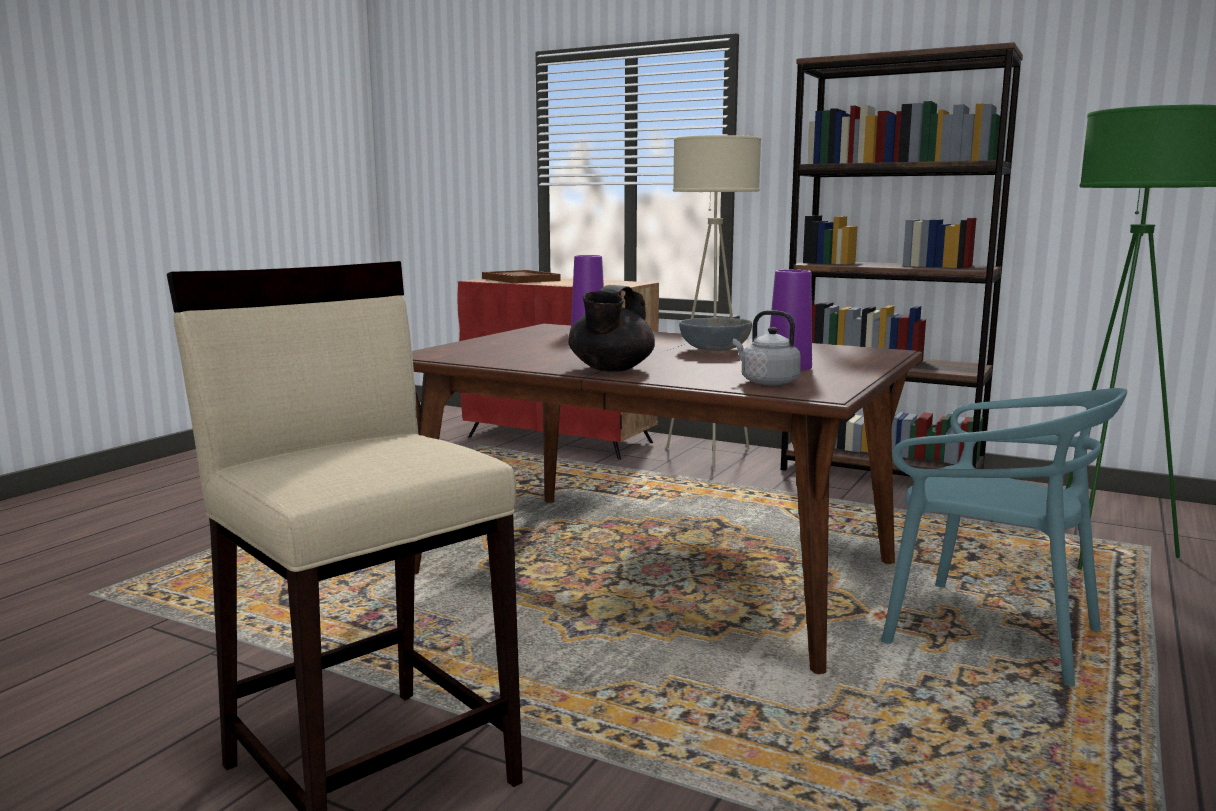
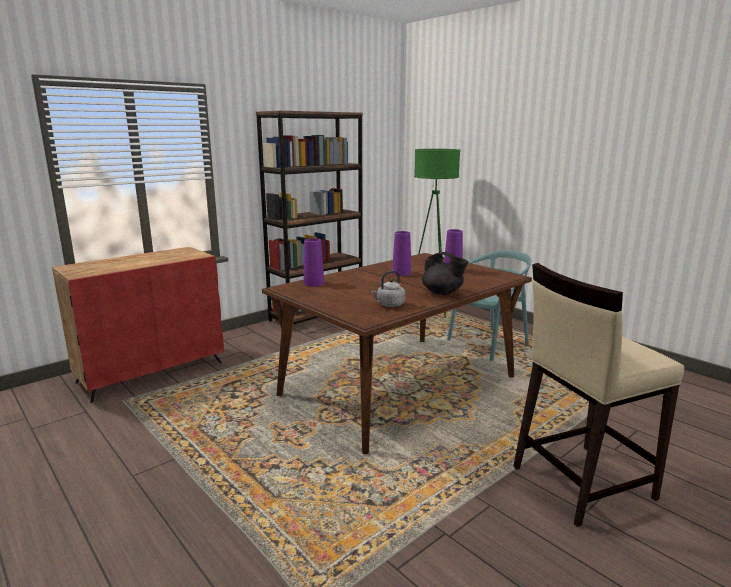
camera: 70 degrees left, 5 degrees up
(521, 279) = (101, 266): brown tray -> none
(709, 455) = (245, 340): beige floor lamp -> none
(714, 350) = (401, 273): grey bowl -> purple vase
(766, 382) = (485, 278): grey kettle -> grey kettle (389, 305)

